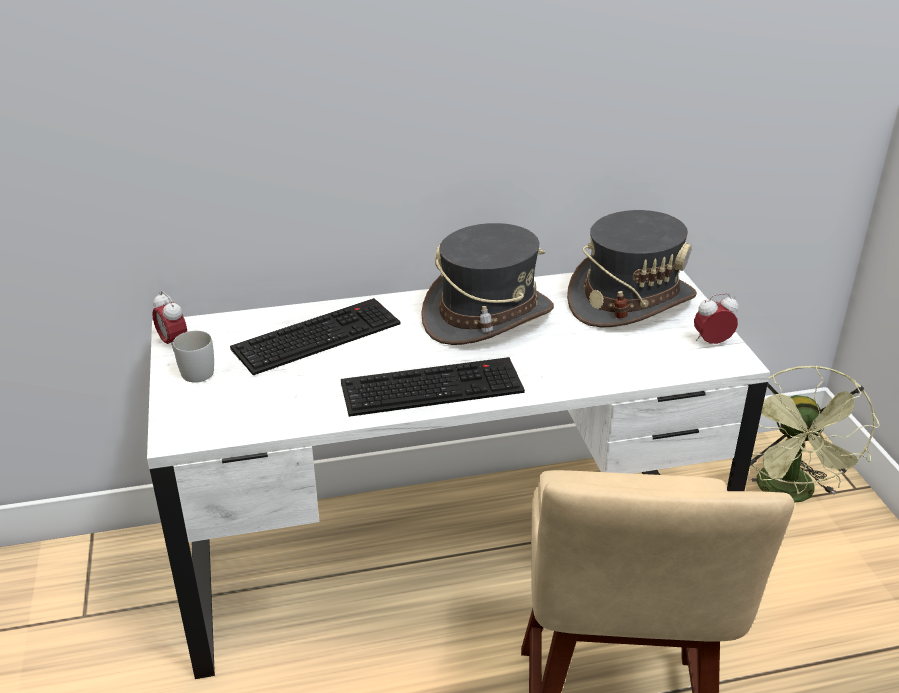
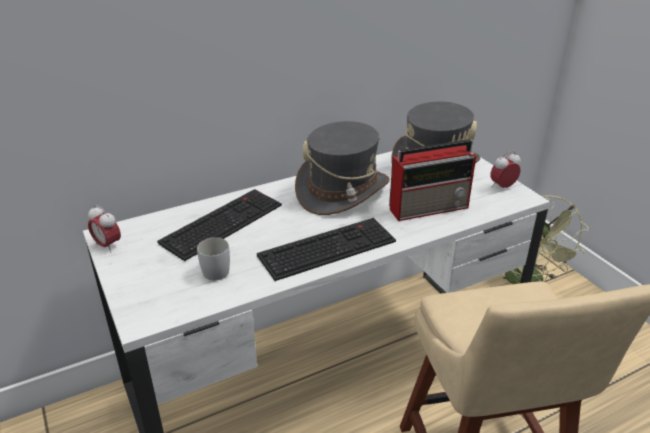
camera: 15 degrees left, 0 degrees up
(199, 369) = (138, 263): white mug -> white mug (215, 269)
(594, 355) = (430, 207): none -> radio

